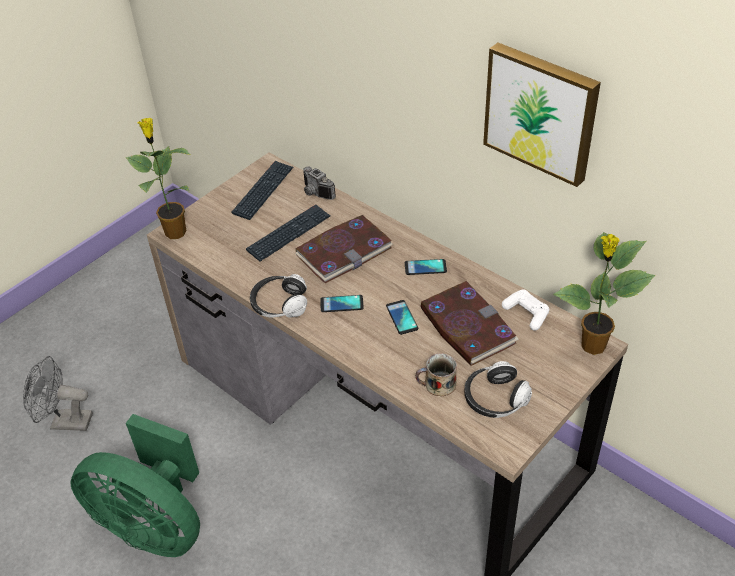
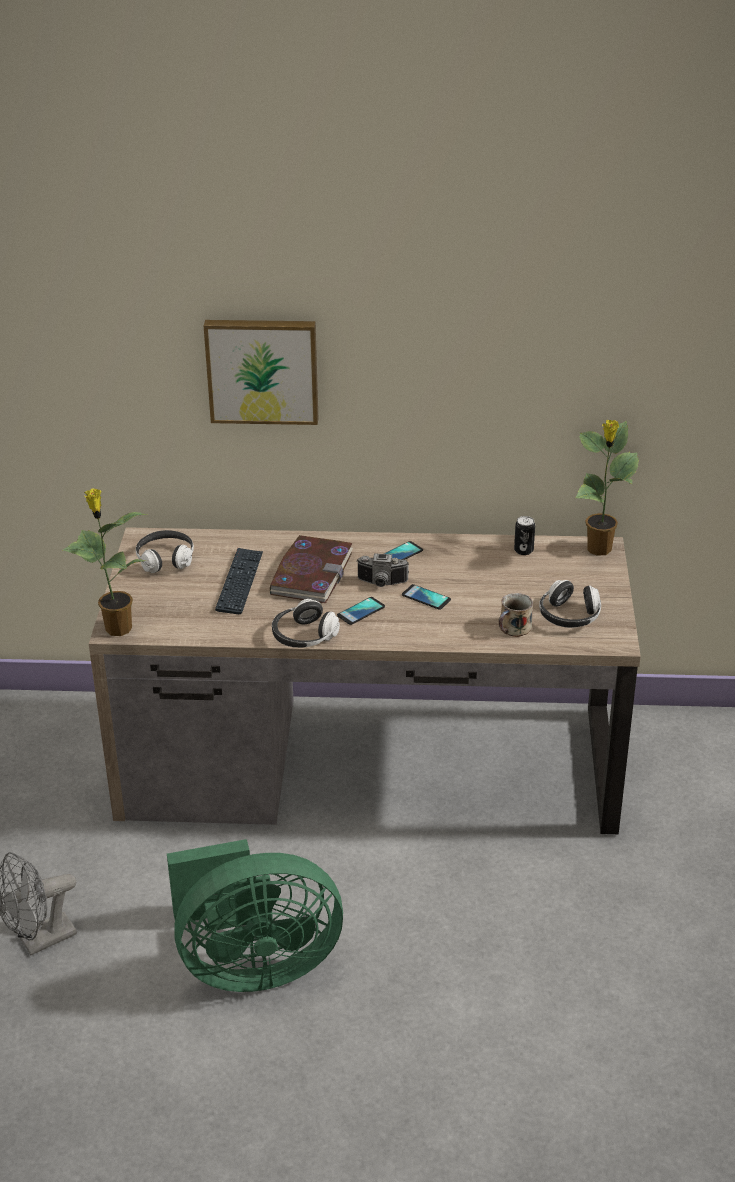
camera: 40 degrees left, 10 degrees down
(263, 191) = (165, 560): keyboard -> headphones
(315, 193) = (222, 541): camera -> camera (381, 584)
(466, 326) = (487, 579): book -> none
(526, 313) = (523, 550): white game controller -> can
(541, 112) = (500, 339): picture -> picture (262, 370)

